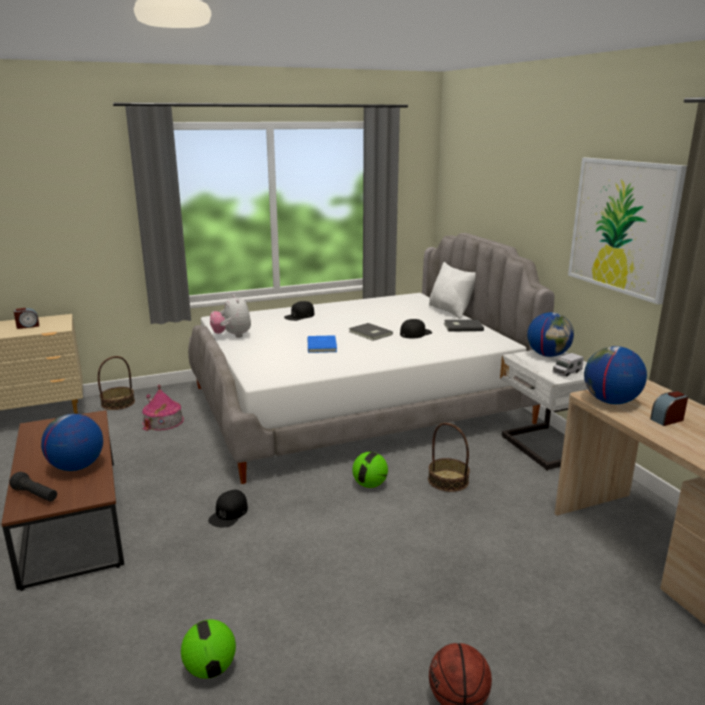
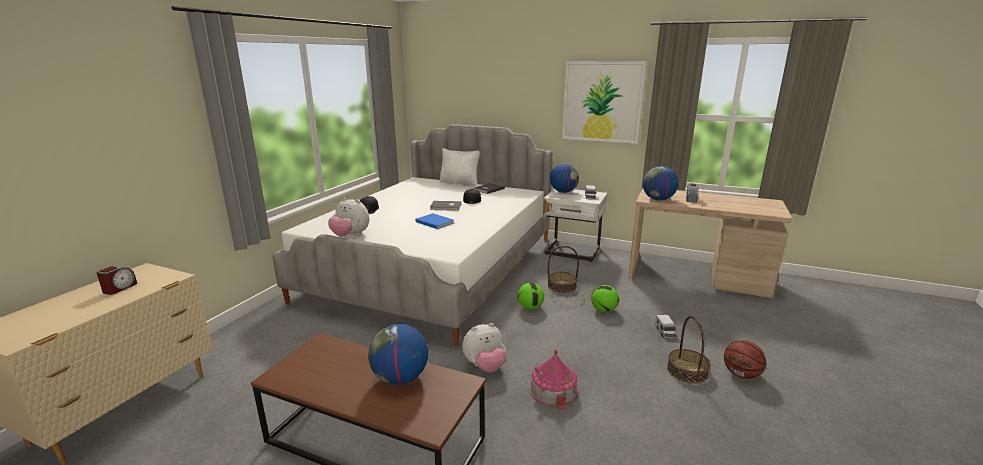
camera: 45 degrees left, 0 degrees up
(36, 495) = (418, 413): black flashlight -> none
(118, 403) = (223, 346): basket -> basket (687, 371)
(163, 421) = (304, 339): toy house -> toy house (553, 390)
(210, 668) = (643, 445): football -> football (603, 310)
(229, 513) = (485, 366): black cap -> plush toy
(465, 594) = (664, 332): none -> toy truck

